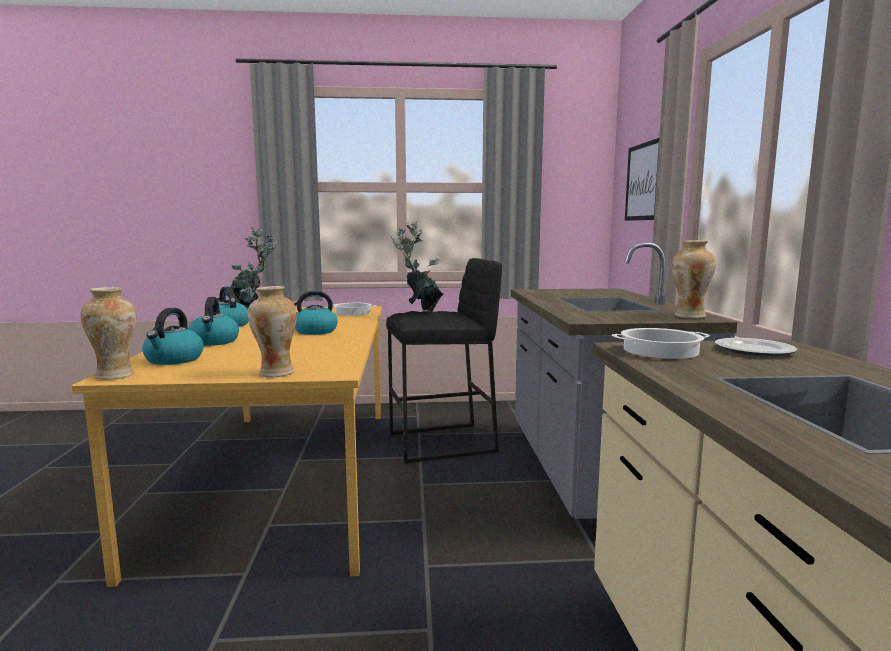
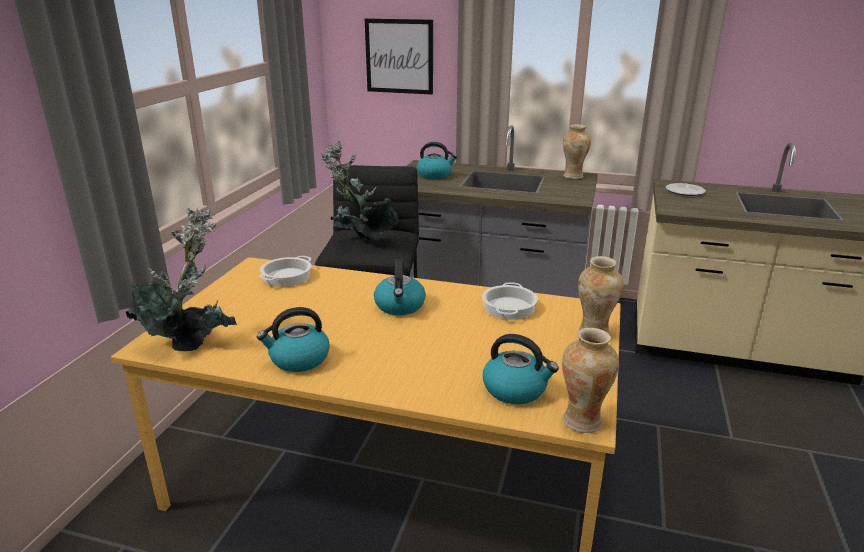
camera: 70 degrees left, 15 degrees up
(214, 342) = (422, 367): kettle -> kettle (435, 175)
(660, 351) = (684, 206): cooking pot -> cooking pot (508, 307)

